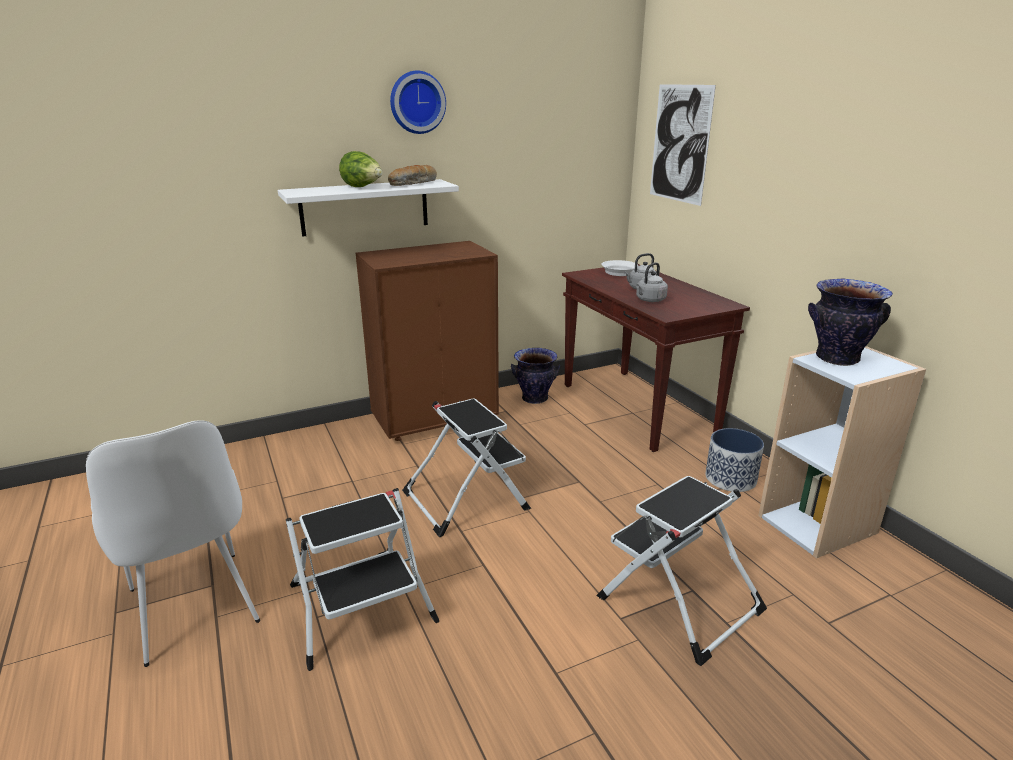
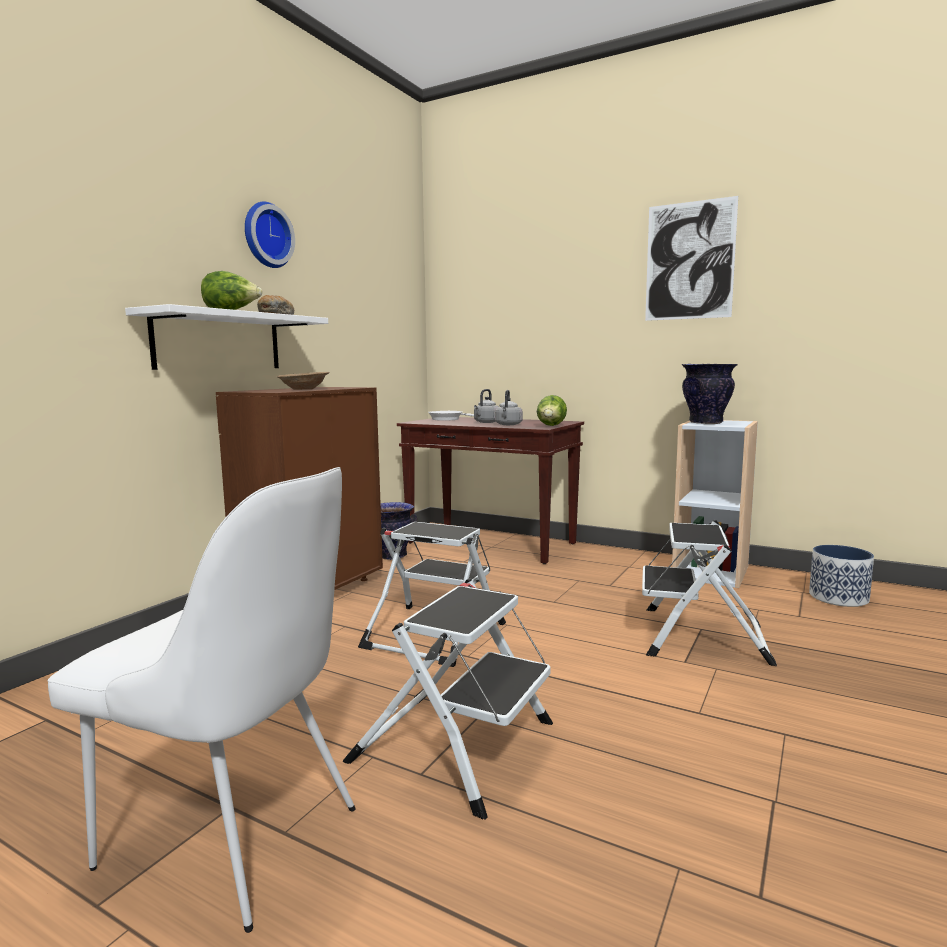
camera: 35 degrees left, 15 degrees down
(423, 256) = (304, 389): none -> brown bowl
(680, 144) = (482, 301): picture -> picture (689, 261)
(684, 314) = (551, 426): none -> lettuce
(731, 479) = (622, 564): planter -> planter (838, 597)

